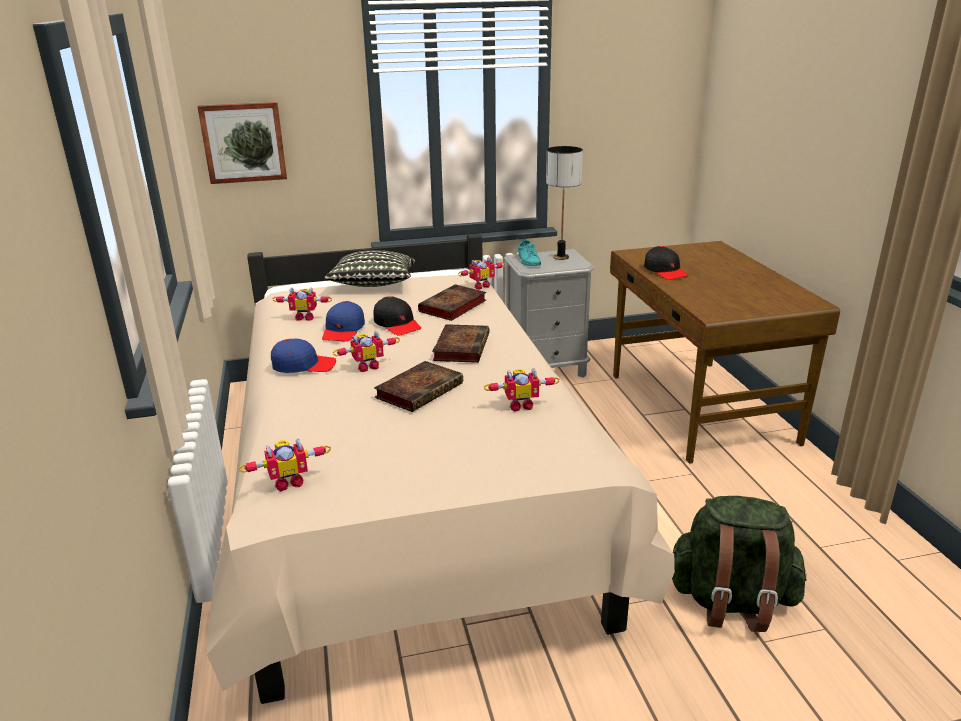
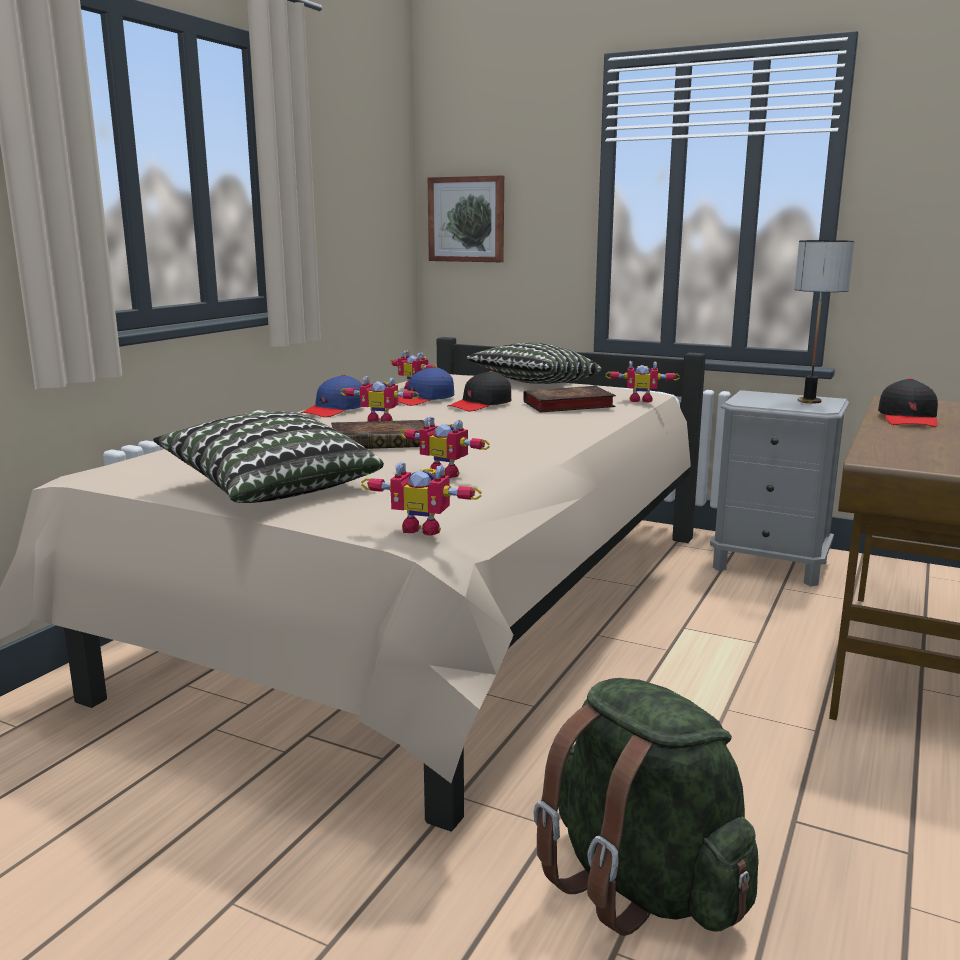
camera: 40 degrees right, 10 degrees down
(288, 482) = (143, 461): toy robot -> toy robot (423, 528)
(303, 365) = (335, 410): blue cap -> blue cap turned 90 degrees clockwise
(397, 324) = (480, 405): black cap -> black cap turned 45 degrees clockwise
(449, 466) = (272, 487): none -> pillow
(461, 347) = (499, 428): book -> none
(529, 261) = (757, 397): turquoise shoe -> none

